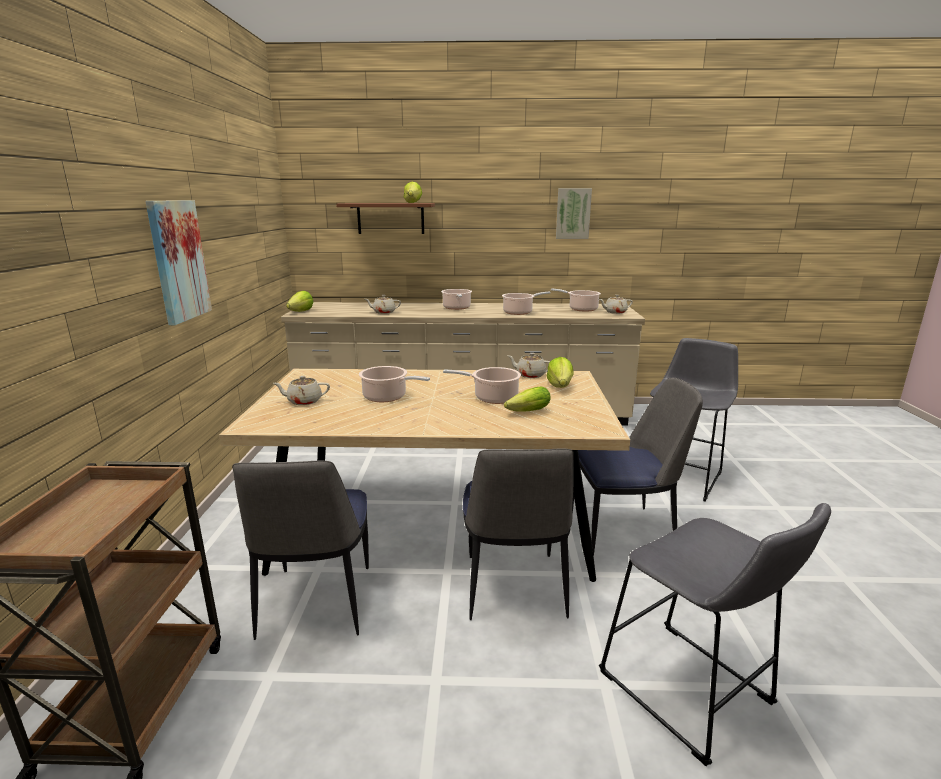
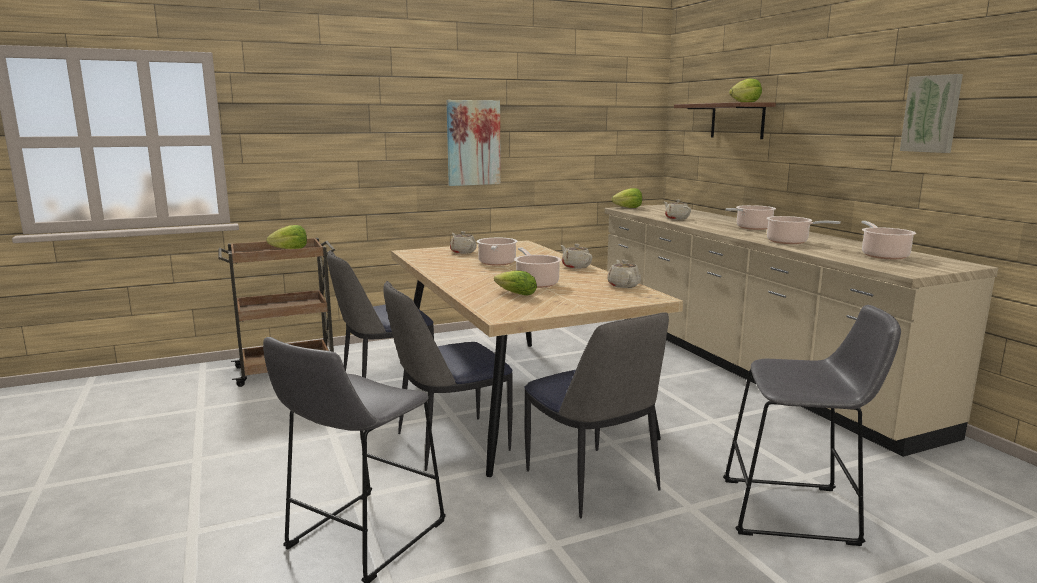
camera: 65 degrees right, 5 degrees down
(560, 386) = (605, 296): lettuce -> lettuce (290, 249)
(615, 312) = (910, 266): beige teapot -> beige teapot (575, 266)

